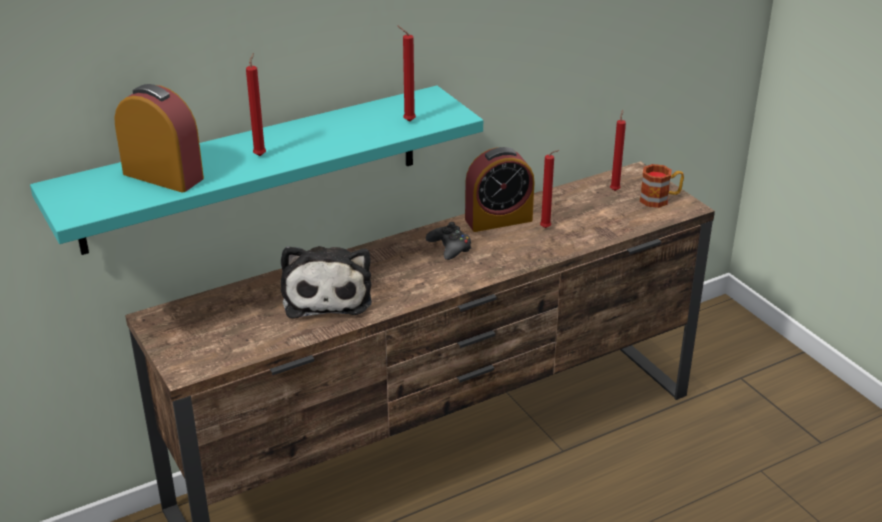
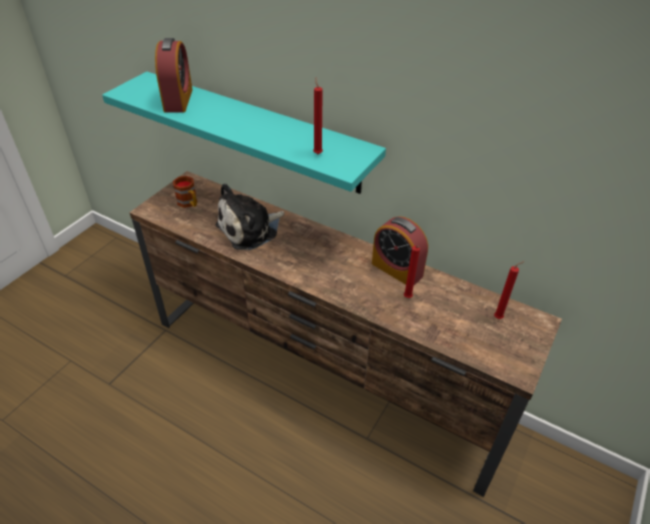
camera: 60 degrees right, 10 degrees up
(260, 155) = (226, 119): red candle -> none
(450, 247) = (342, 260): black game controller -> none
(660, 199) = (513, 350): mug -> mug (189, 203)

